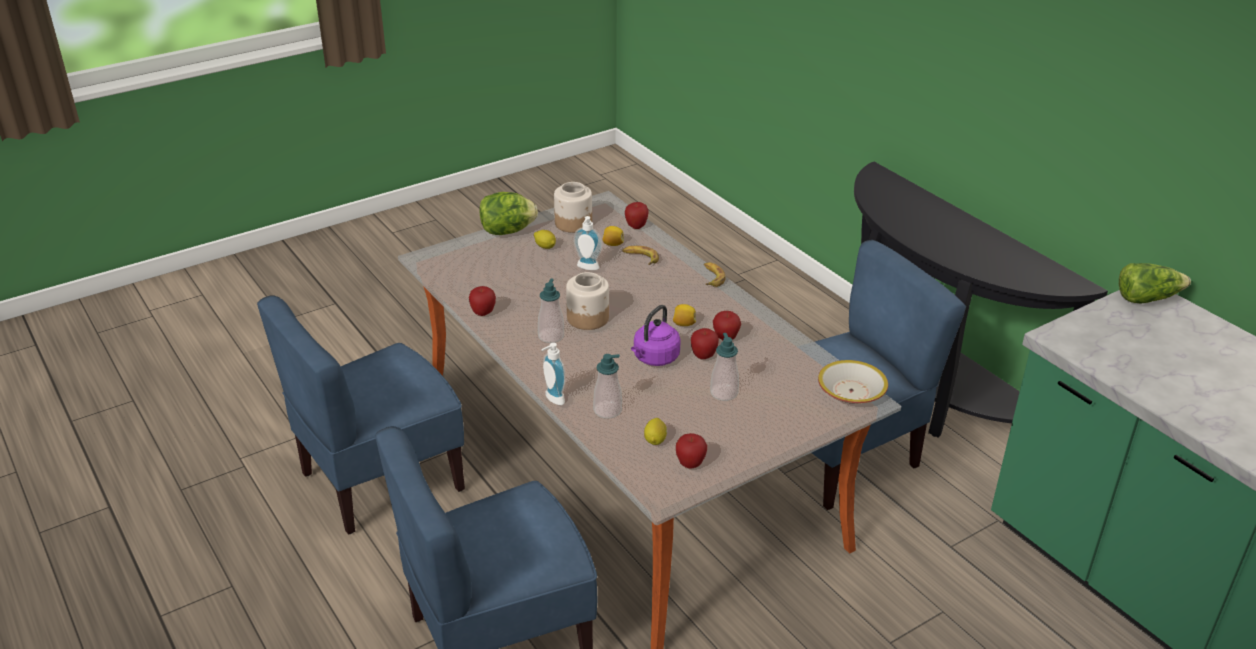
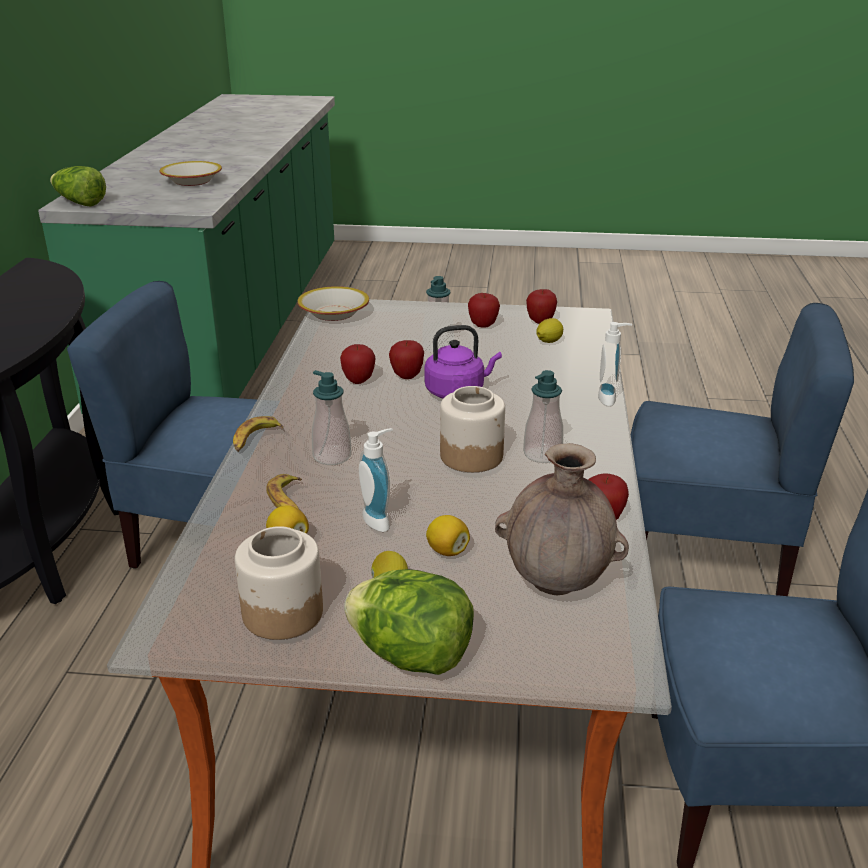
camera: 140 degrees left, 5 degrees down
(476, 276) = (557, 584): none -> brown vase
(607, 410) = (564, 372): soap dispenser -> soap dispenser (332, 456)
(636, 226) = (206, 555): apple -> apple (483, 326)
(683, 324) = (375, 408): lemon -> lemon (447, 551)
(1171, 375) = (192, 181): none -> bowl

